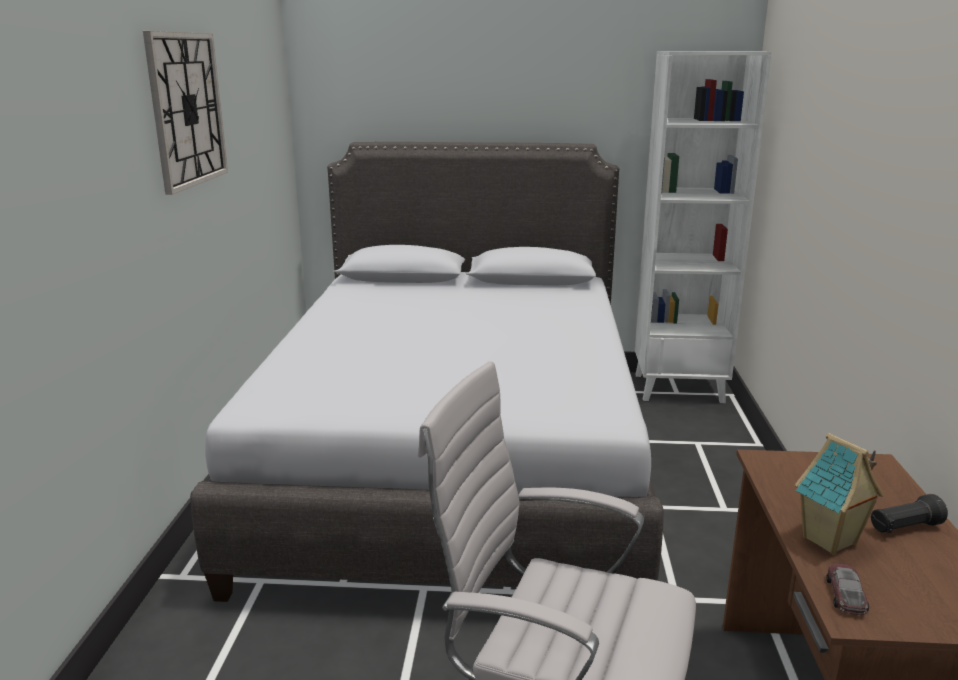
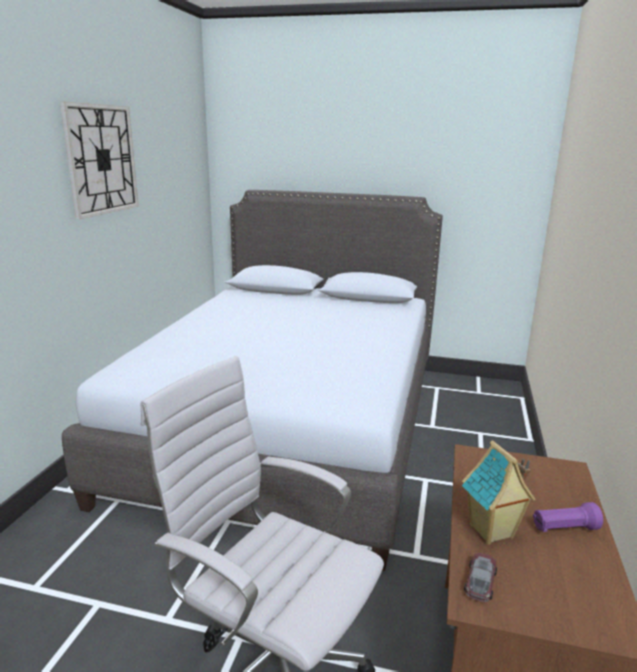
camera: 10 degrees right, 0 degrees up
(679, 388) = (482, 389): white bookcase -> none
(904, 528) = (564, 528): black flashlight -> purple flashlight

